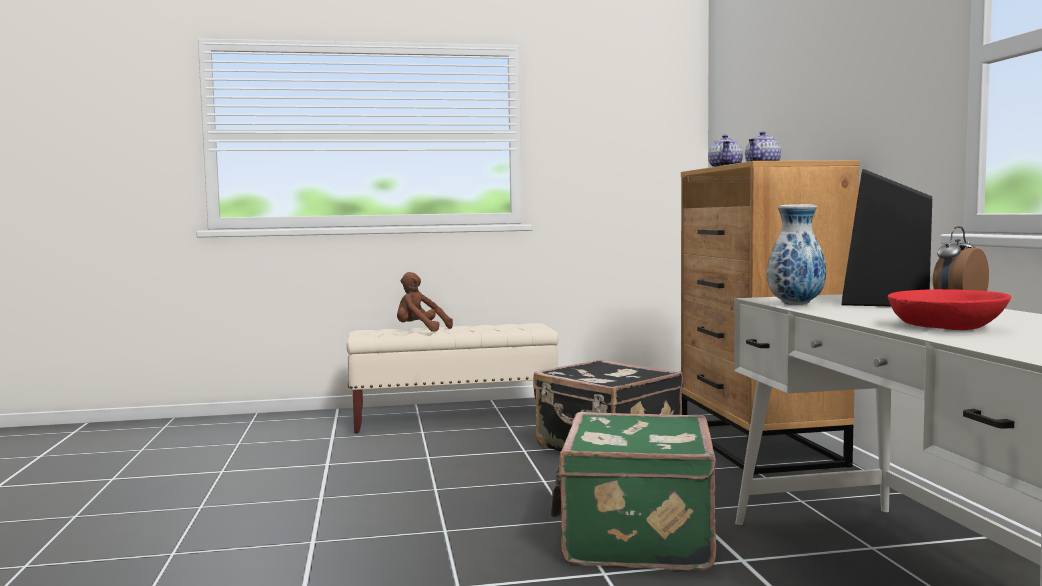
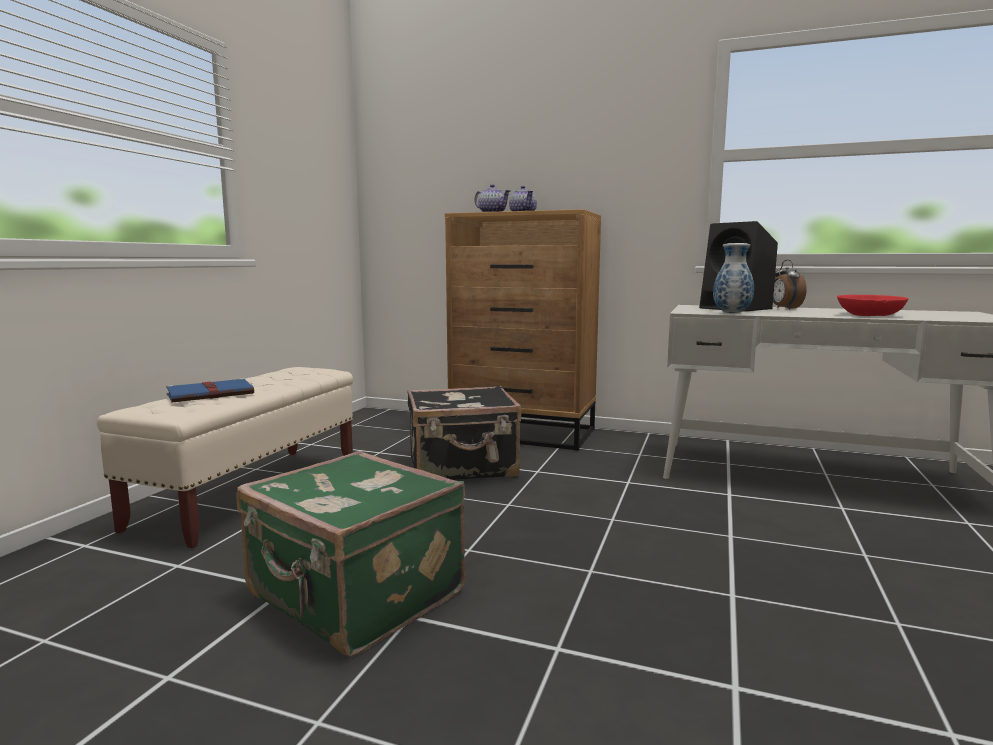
camera: 60 degrees left, 5 degrees up
(419, 330) = (212, 394): brown plush toy -> blue book
(635, 538) = (668, 509): green suitcase -> green suitcase (355, 596)

